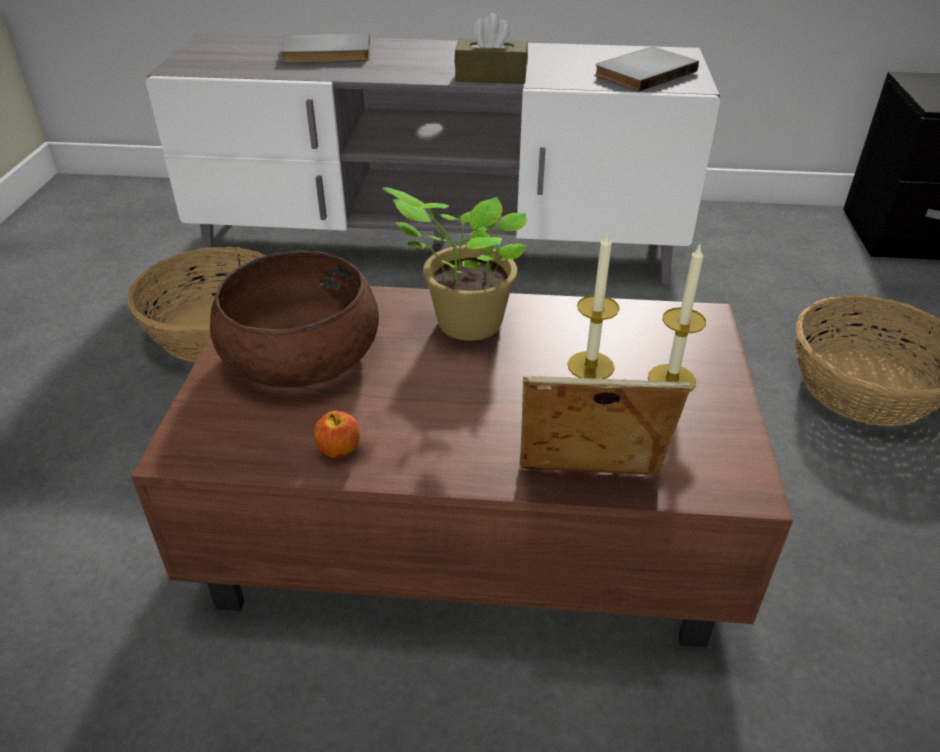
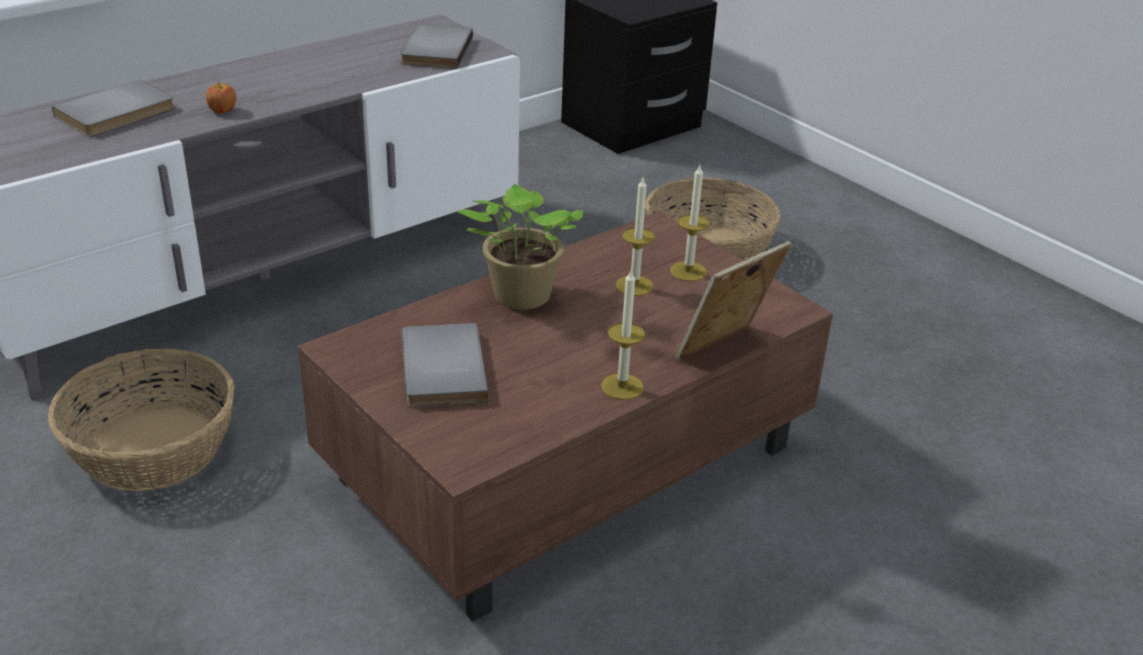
camera: 45 degrees left, 5 degrees down
(301, 353) = (439, 369): brown bowl -> grey book
(338, 449) = (562, 407): apple -> apple (223, 110)
(423, 462) = (622, 386): none -> candle
(491, 76) = (318, 90): brown tissue box -> none

